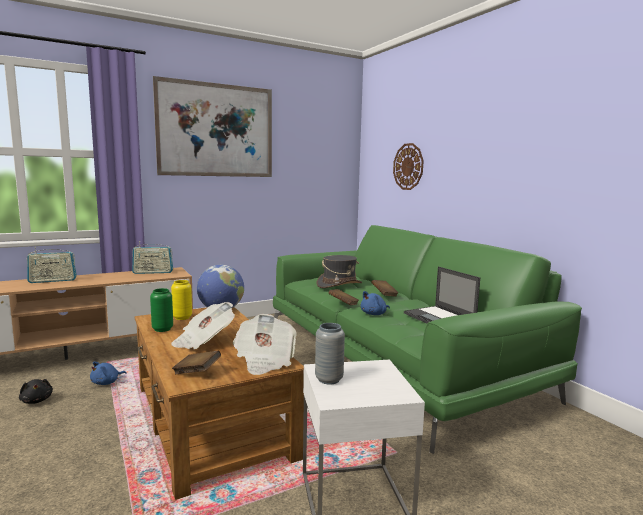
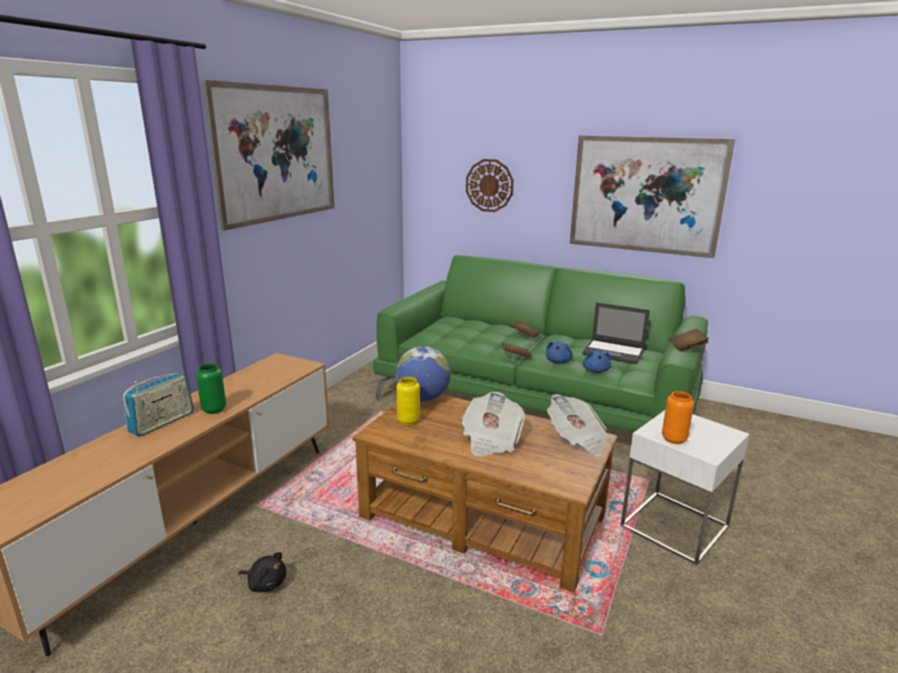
camera: 35 degrees left, 10 degrees up
(107, 382) = (309, 527): blue plush toy -> blue plush toy (596, 371)
(153, 272) = (264, 371): radio -> none
(162, 329) = (423, 441): green vase -> green vase (214, 410)
(197, 372) = (557, 473): brown book -> brown book (687, 348)
(329, 379) = (674, 439): grey vase -> orange vase
(339, 285) = (467, 333): grey hat -> none
(525, 165) = (645, 195): none -> picture

